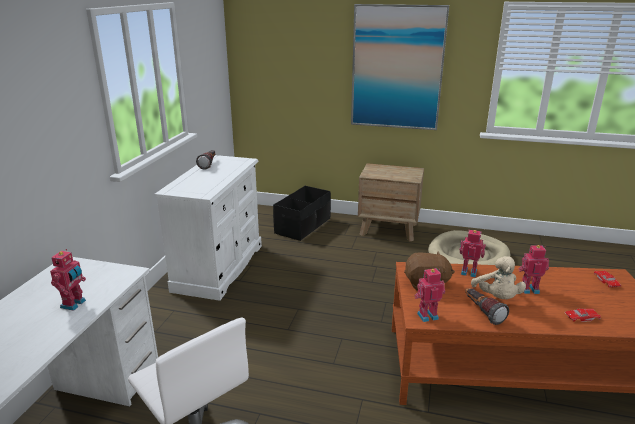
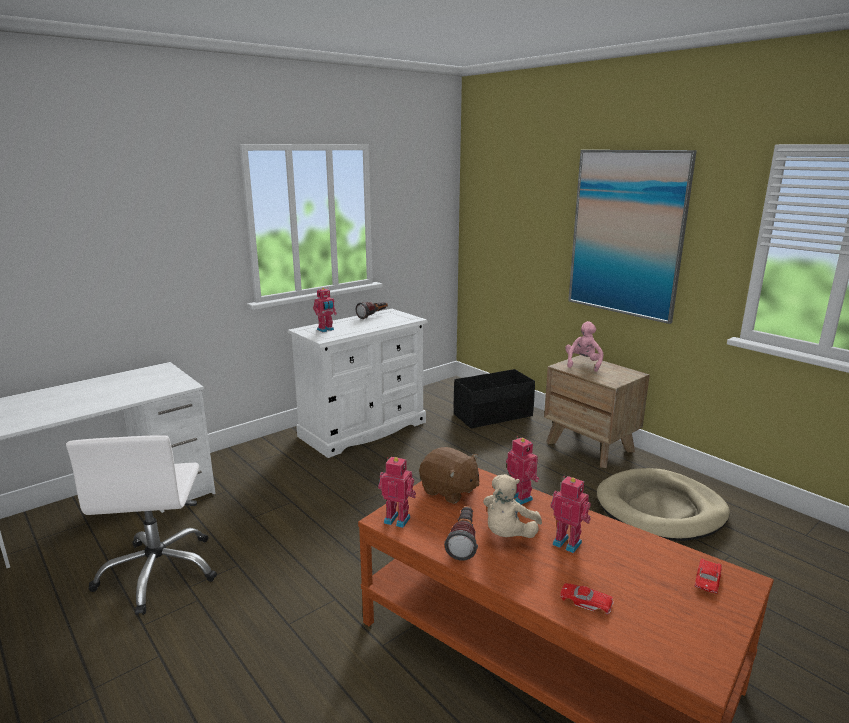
camera: 35 degrees right, 5 degrees down
(74, 304) = (118, 395): toy robot -> toy robot (326, 330)
(378, 170) = (583, 364): none -> pink plush toy

